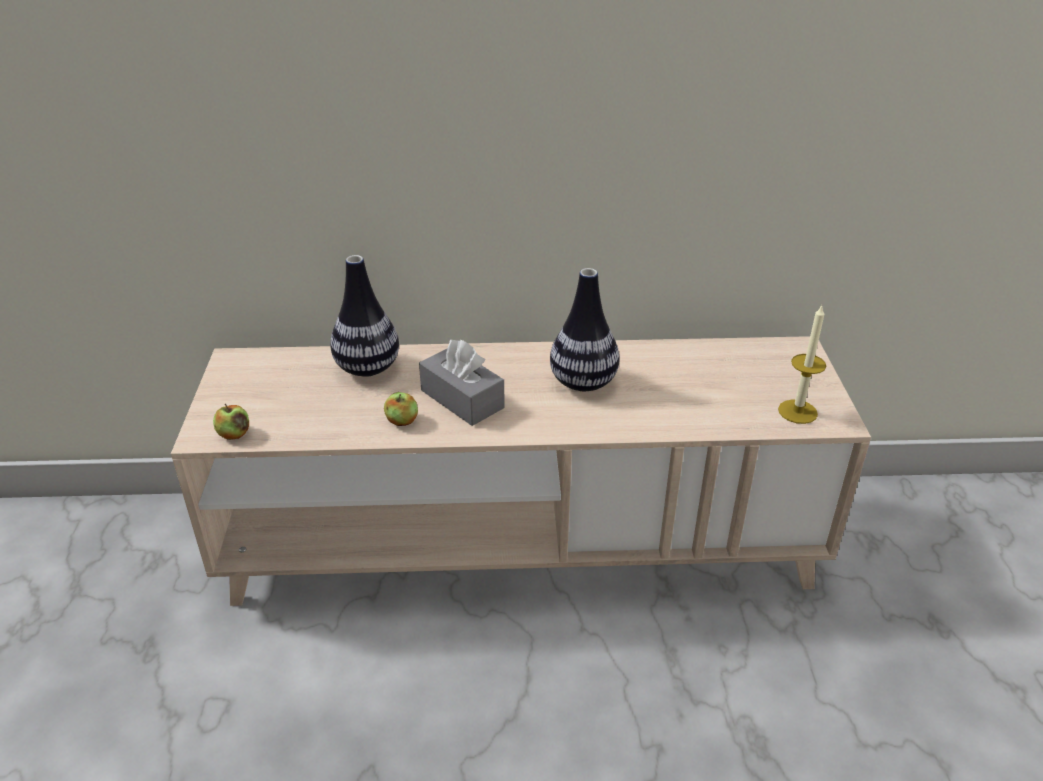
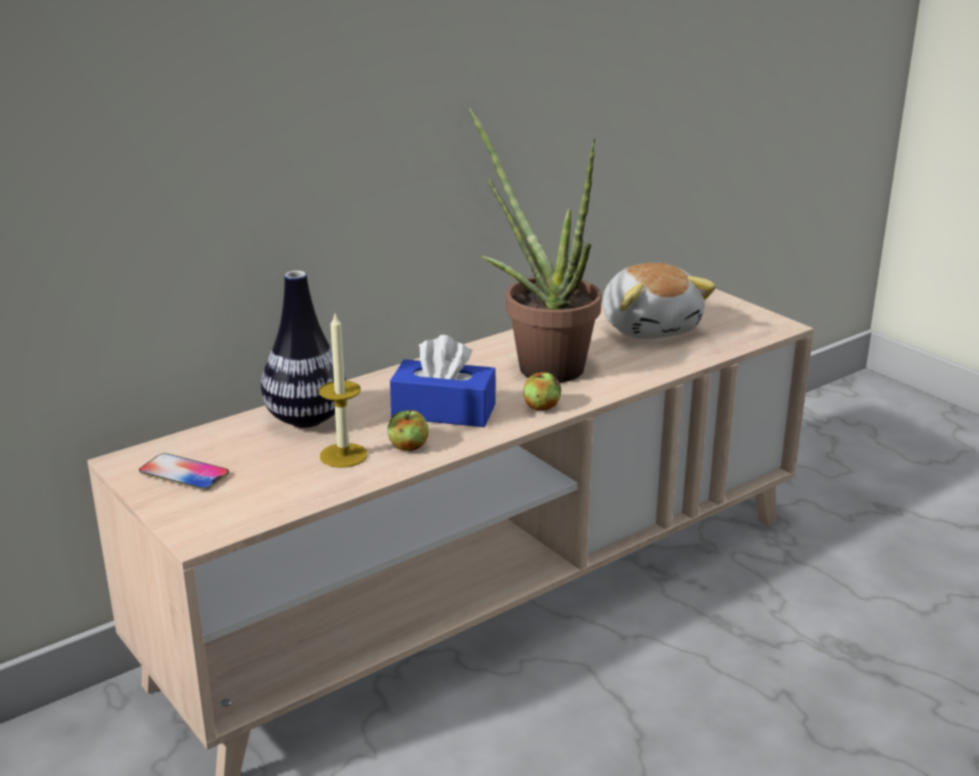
camera: 35 degrees left, 10 degrees down
(234, 434) = (236, 519): apple -> apple (541, 407)
(249, 383) = (184, 473): none -> phone
(462, 399) = (443, 411): grey tissue box -> blue tissue box
(583, 383) = (540, 364): vase -> potted plant
(718, 380) = (650, 327): none -> plush toy
(797, 411) = (741, 329): candle -> candle (343, 455)

